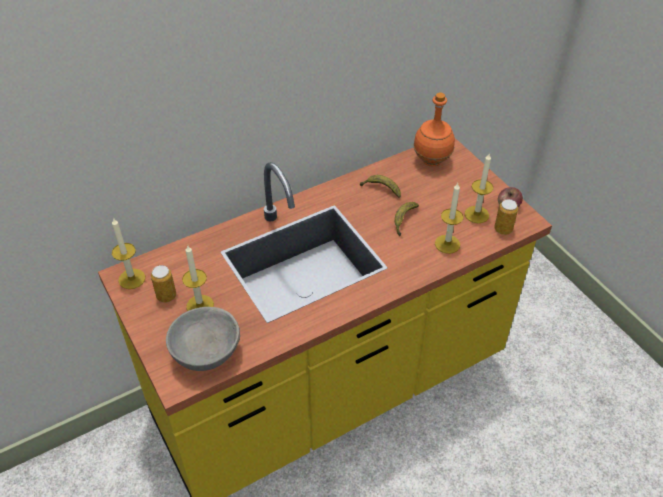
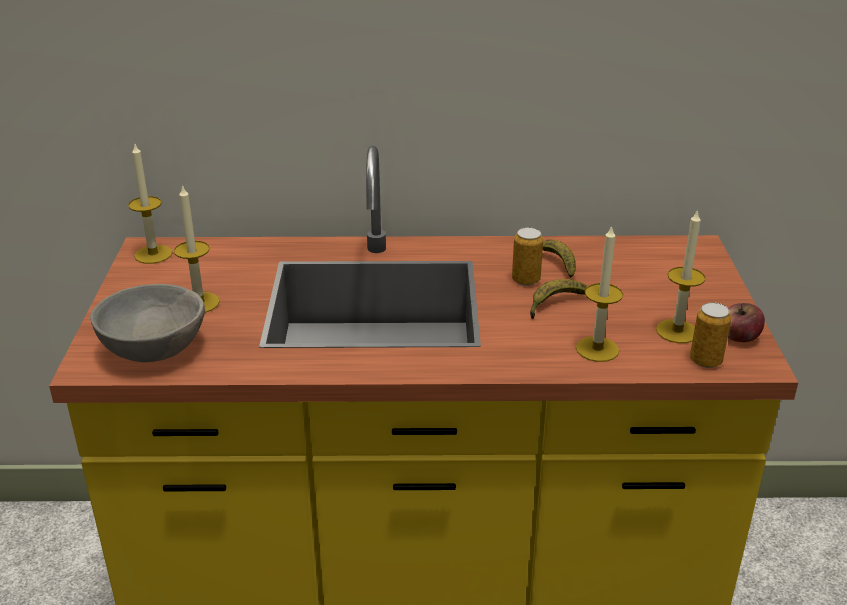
camera: 30 degrees right, 15 degrees down
(166, 296) = (172, 282): can -> can (526, 280)
(431, 161) = (659, 256): orange bottle -> none

